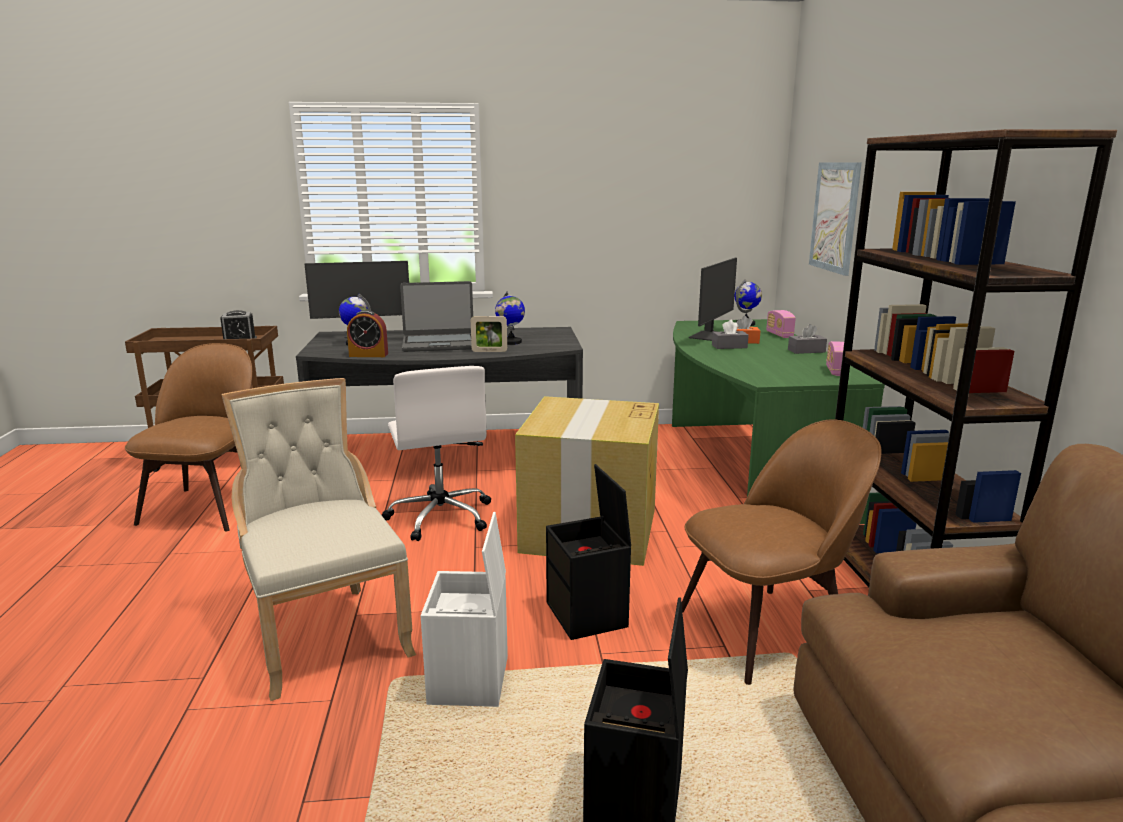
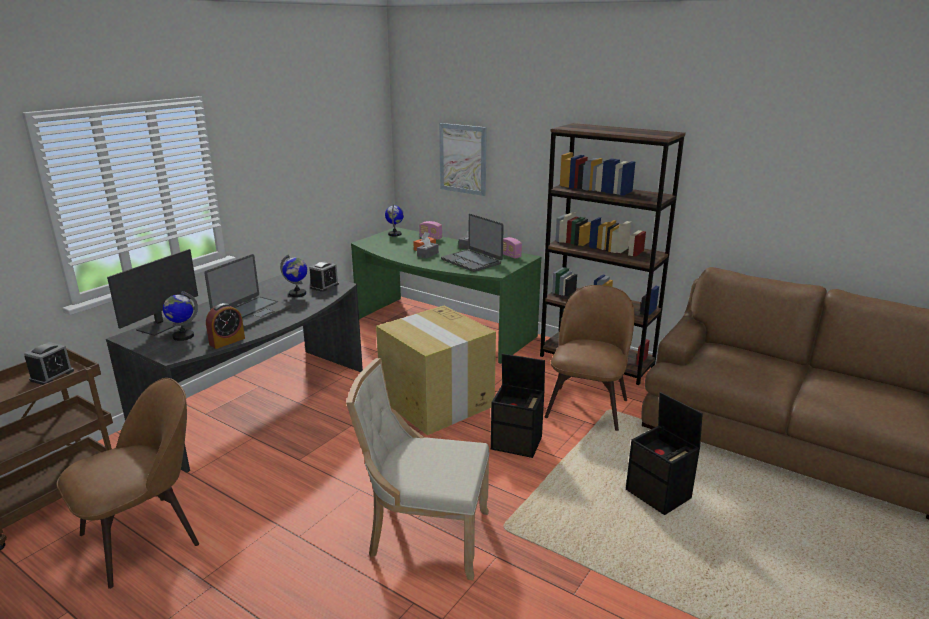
camera: 50 degrees left, 5 degrees up
(209, 506) = (145, 536): brown chair -> brown chair turned 90 degrees clockwise
(440, 516) = (341, 441): white office chair -> none
(470, 681) = (532, 503): white storage box -> none
(489, 351) = (305, 306): picture frame -> none
(549, 343) = (324, 286): none -> alarm clock
(709, 336) = (399, 250): monitor -> none
(765, 364) = (472, 261): none -> laptop

